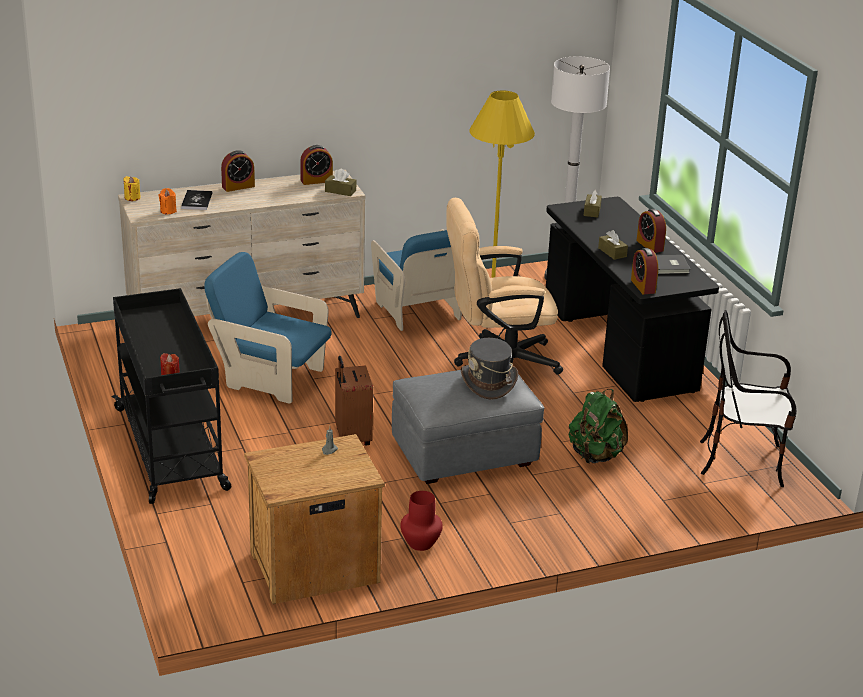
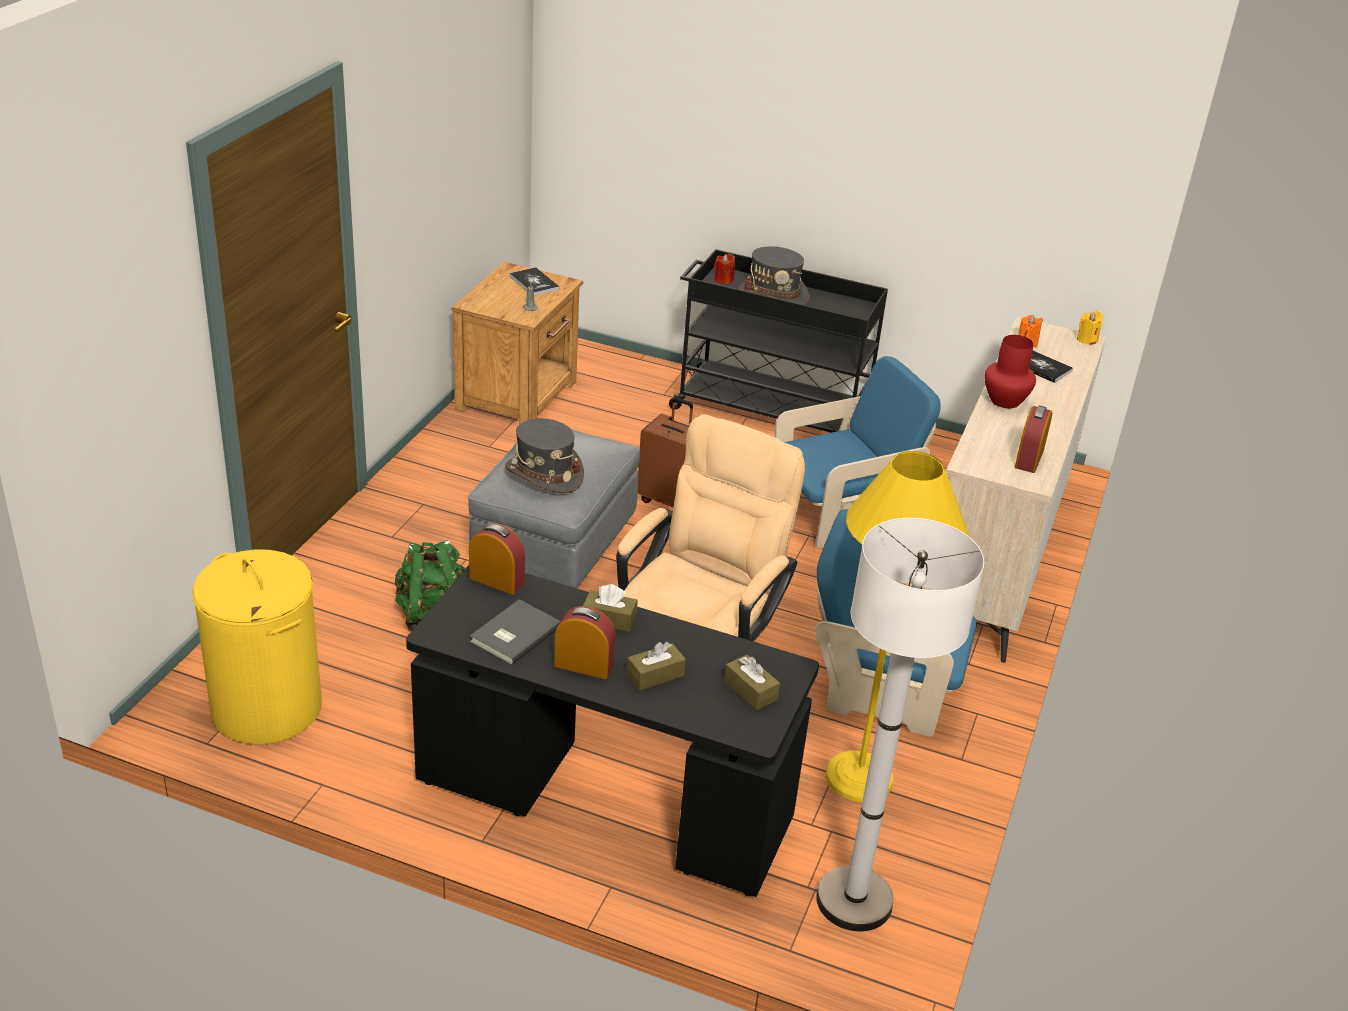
camera: 130 degrees right, 5 degrees up
(166, 351) = (773, 295): none -> grey hat
(238, 186) = (1060, 405): alarm clock -> none
(284, 470) = (534, 283): none -> book
(340, 191) = (976, 459): brown tissue box -> brown tissue box (655, 675)
(420, 543) = (470, 450): red vase -> red vase (1005, 400)
(743, 461) = (267, 708): chair -> yellow laundry basket

